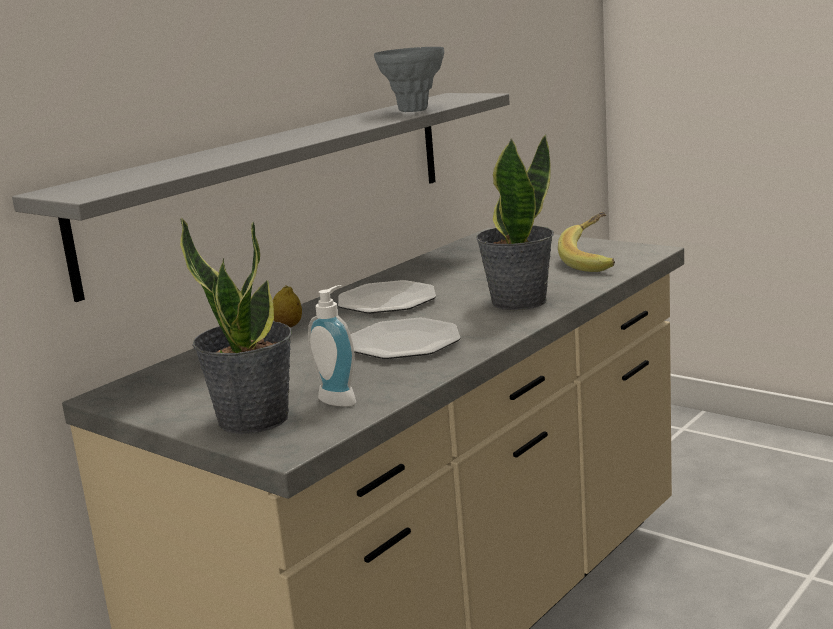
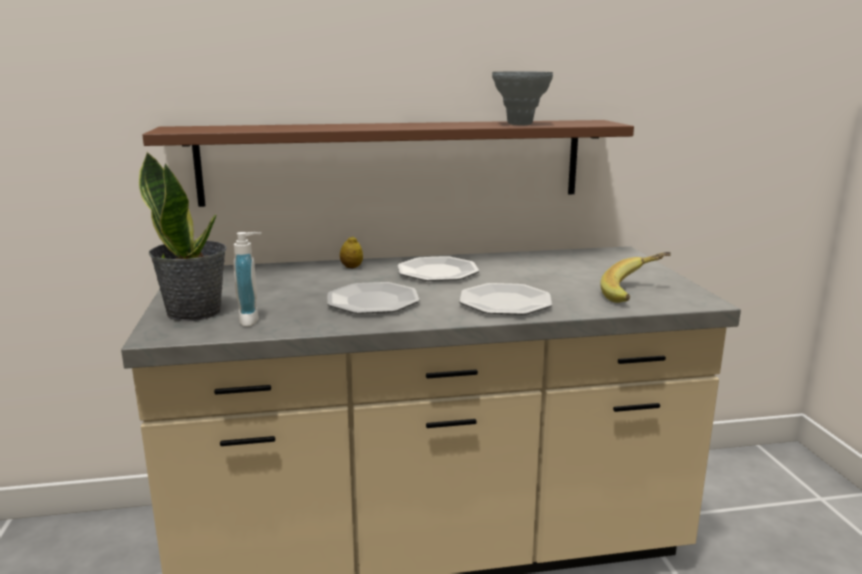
camera: 40 degrees right, 0 degrees up
(277, 183) = (393, 162): grey shelf -> brown shelf
(518, 301) = (505, 302): potted plant -> plate

